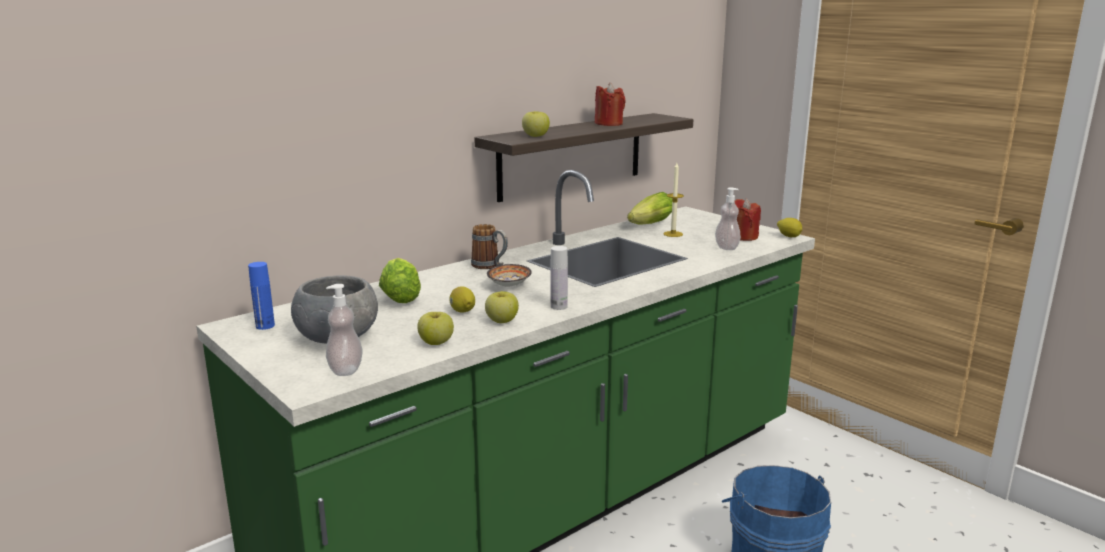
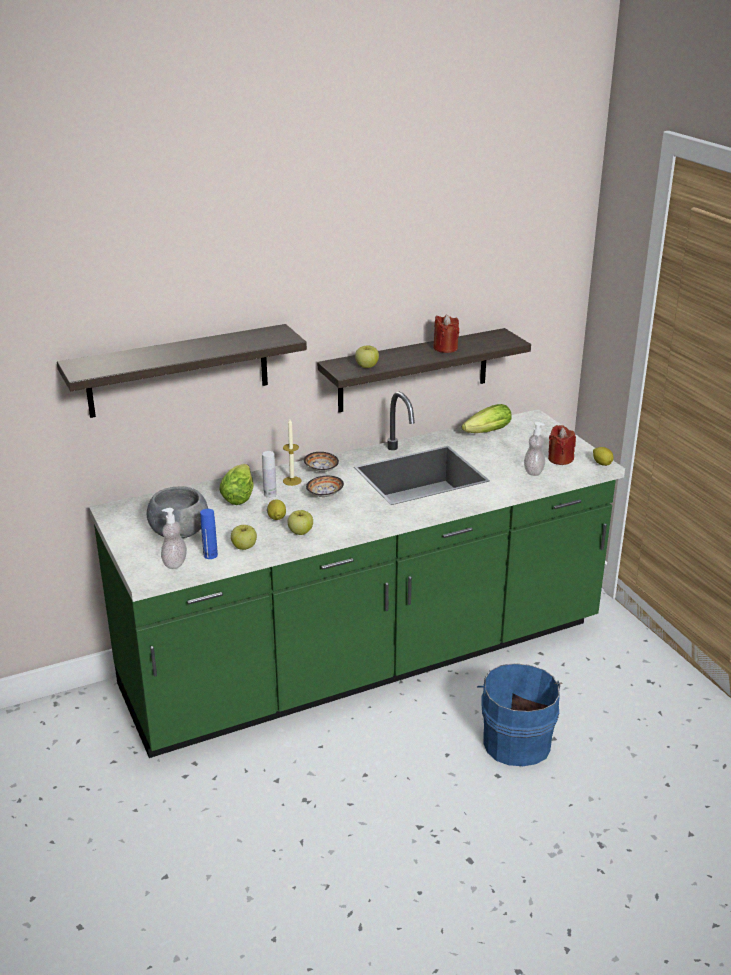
camera: 15 degrees right, 10 degrees up
(265, 326) = (134, 513): blue bottle -> blue bottle (210, 555)
(313, 136) = (178, 371): none -> shelf
(490, 266) = (321, 470): mug -> bowl
(559, 306) = (350, 523): white bottle -> white bottle (270, 494)
(673, 234) = (499, 448): candle -> candle (292, 481)

